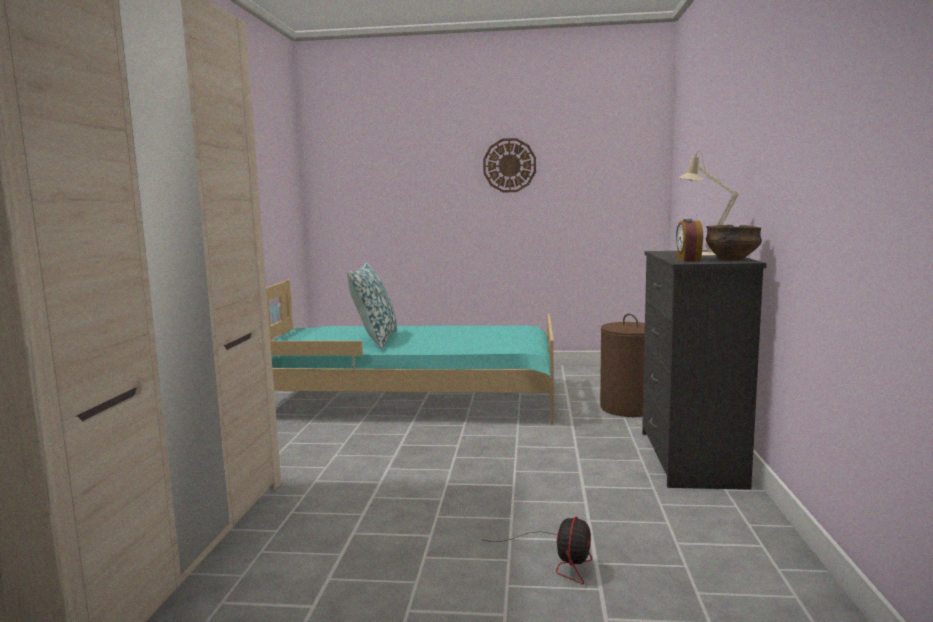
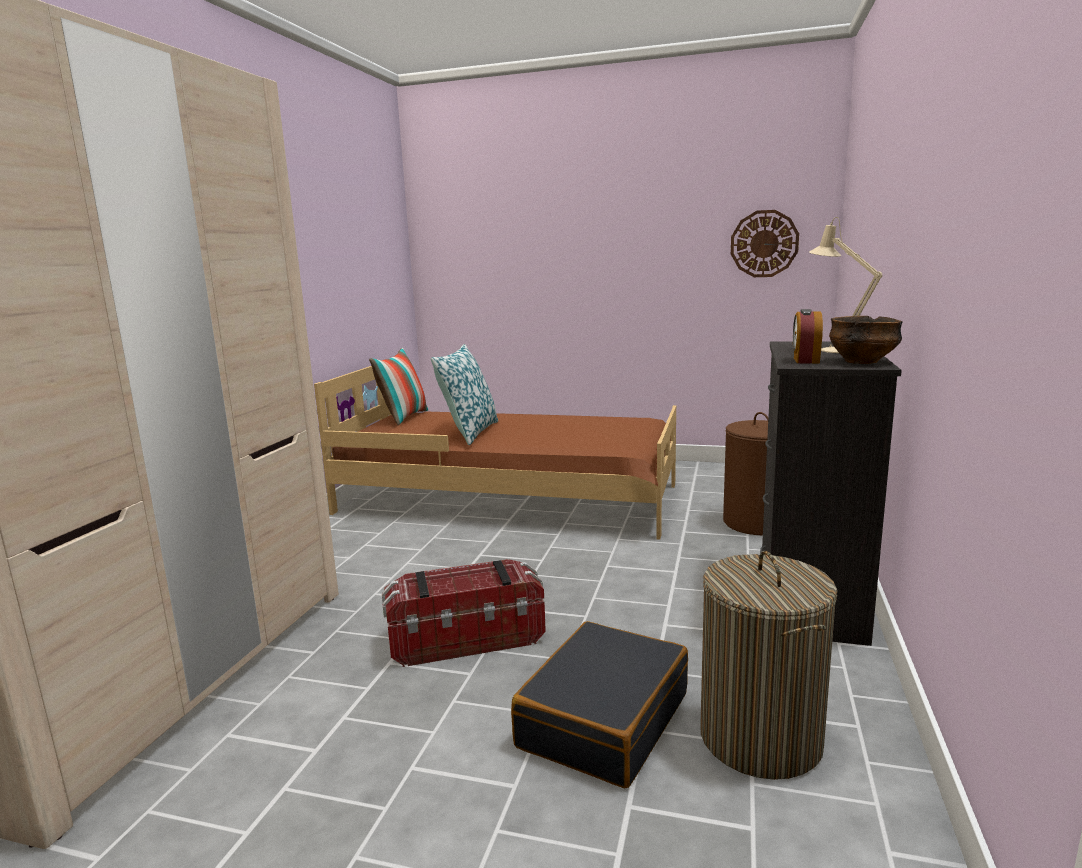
camera: 10 degrees right, 5 degrees up
(306, 331) = (403, 418): none -> pillow
(410, 400) = (510, 498): turquoise bed -> brown bed
(415, 509) = (465, 638): none -> storage box
(509, 165) = (640, 226): wall clock -> wall clock (764, 244)
(559, 559) = (603, 719): fan -> black suitcase
(691, 561) = (760, 738): none -> laundry basket

